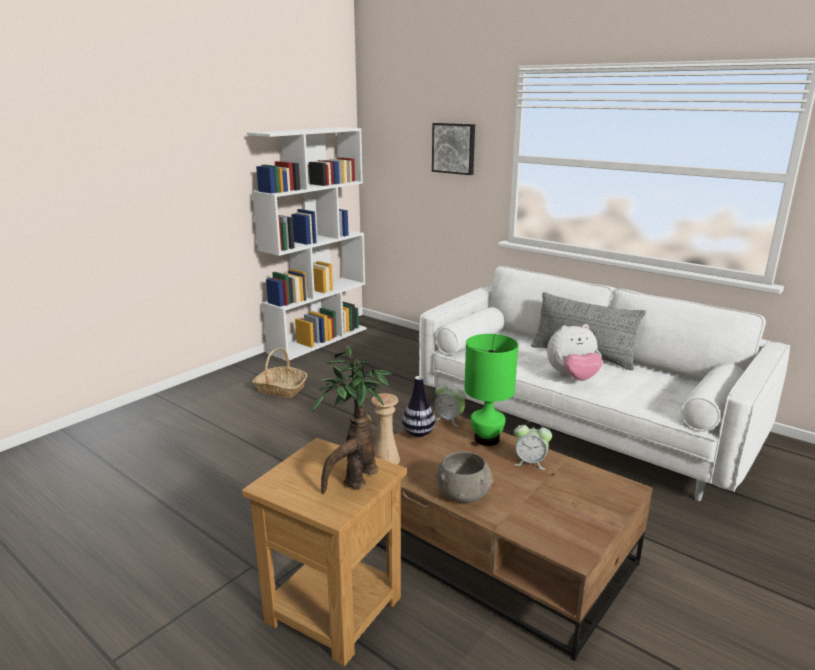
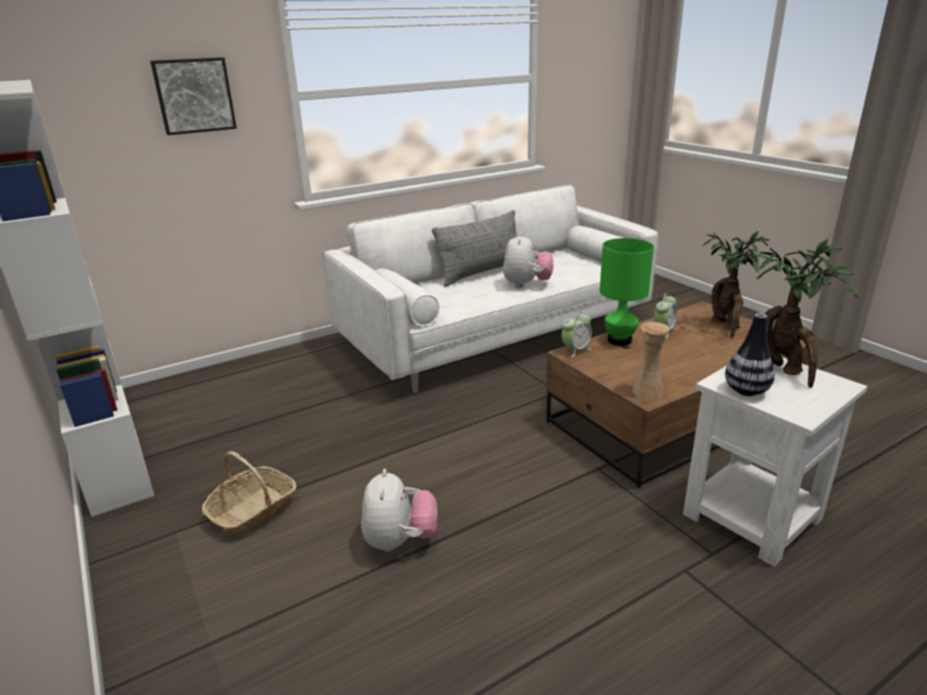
camera: 70 degrees left, 5 degrees up
(264, 439) = (400, 541): none -> plush toy
(332, 609) = (751, 517): brown side table -> white side table
(418, 433) = (599, 368): vase -> vase (746, 391)
(463, 493) = (711, 365): grey bowl -> none
(580, 504) = (725, 326): none -> potted plant

